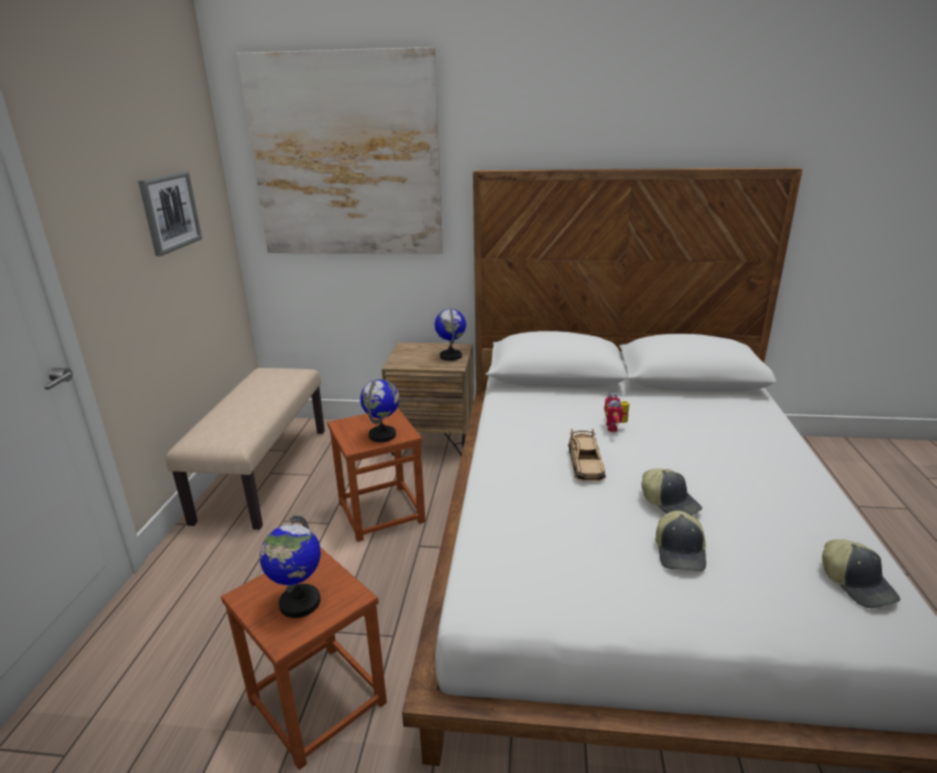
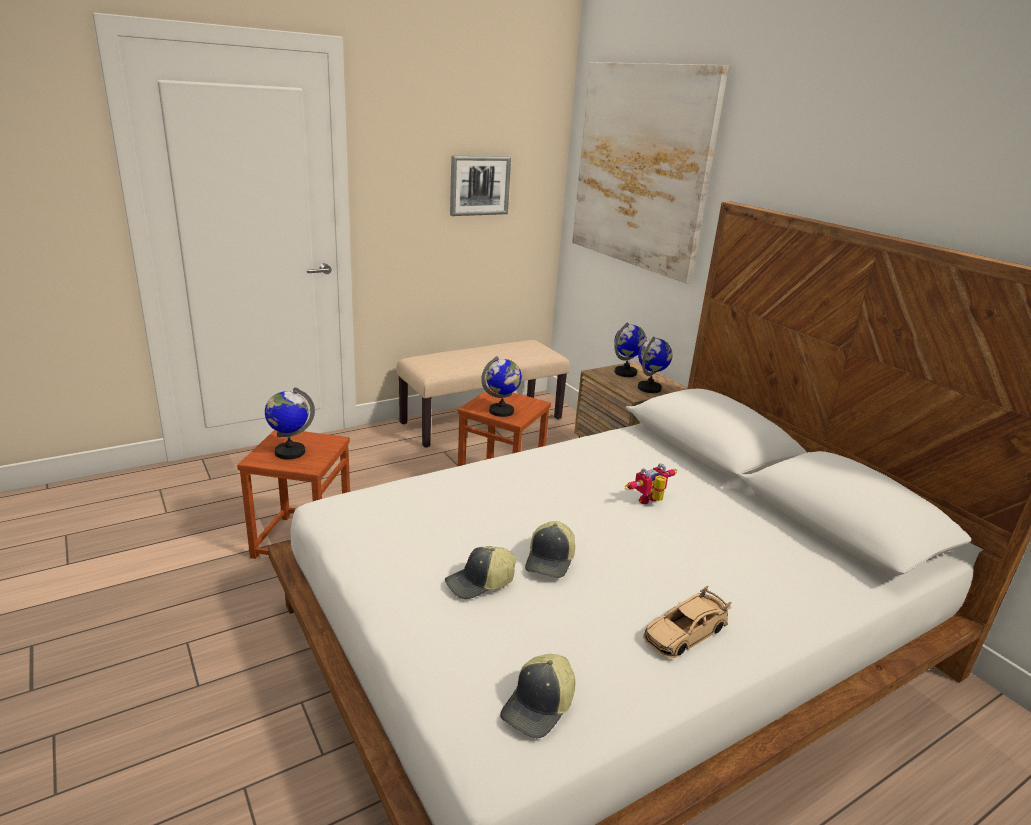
camera: 50 degrees right, 0 degrees up
(412, 353) = (625, 373): none -> globe
(585, 463) = (559, 500): beige toy car -> beige toy car (685, 632)

